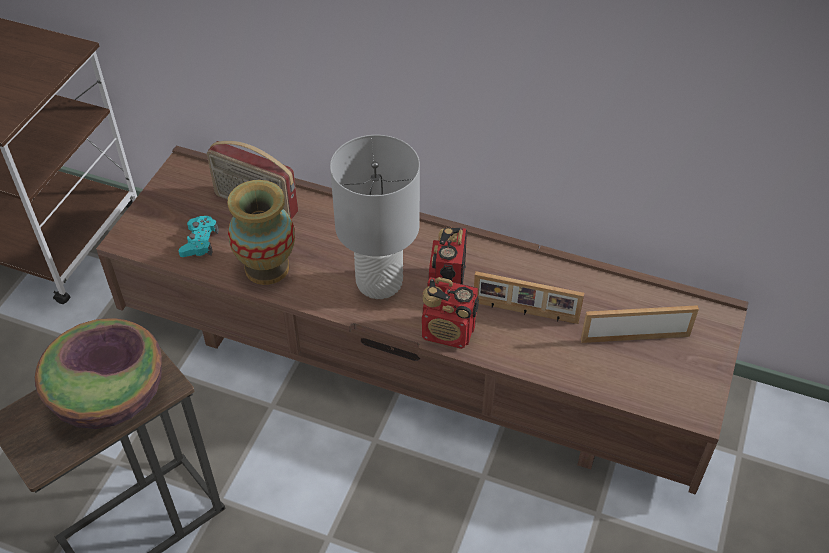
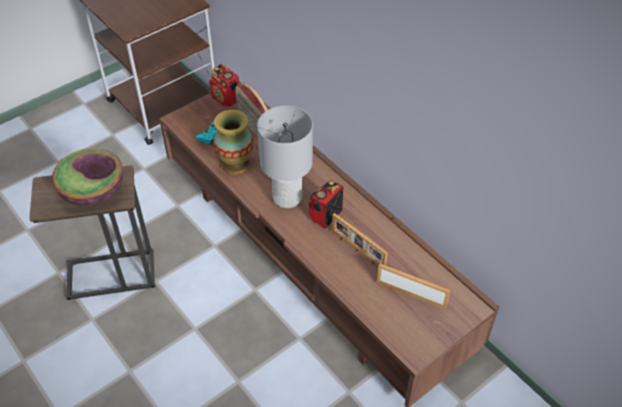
camera: 30 degrees right, 0 degrees up
(449, 333) = (305, 242): radio -> radio (226, 99)

